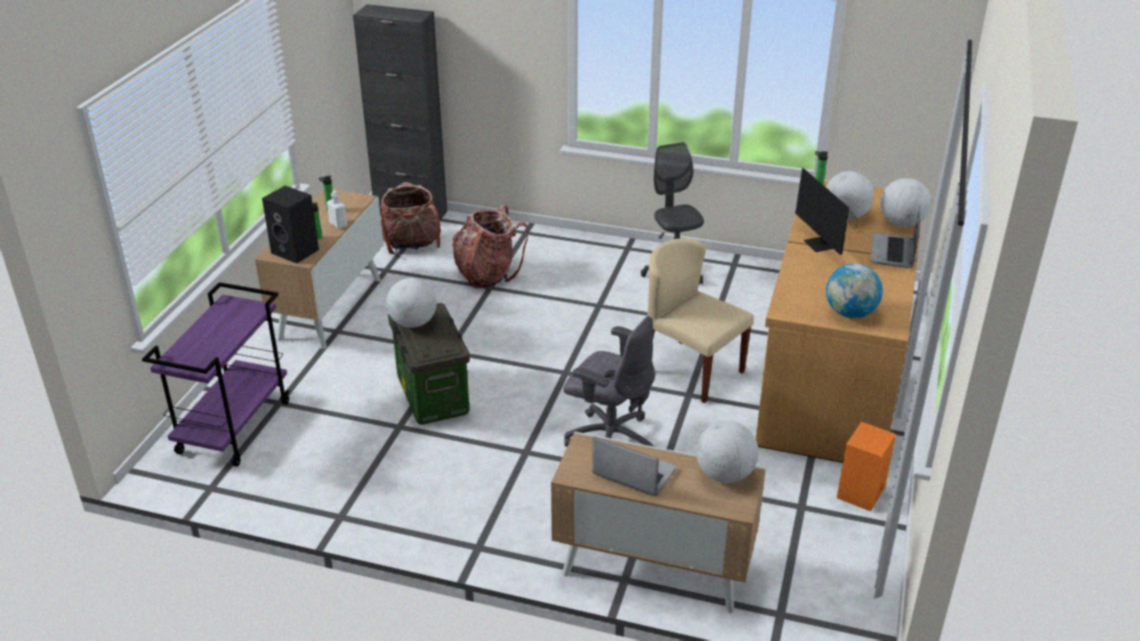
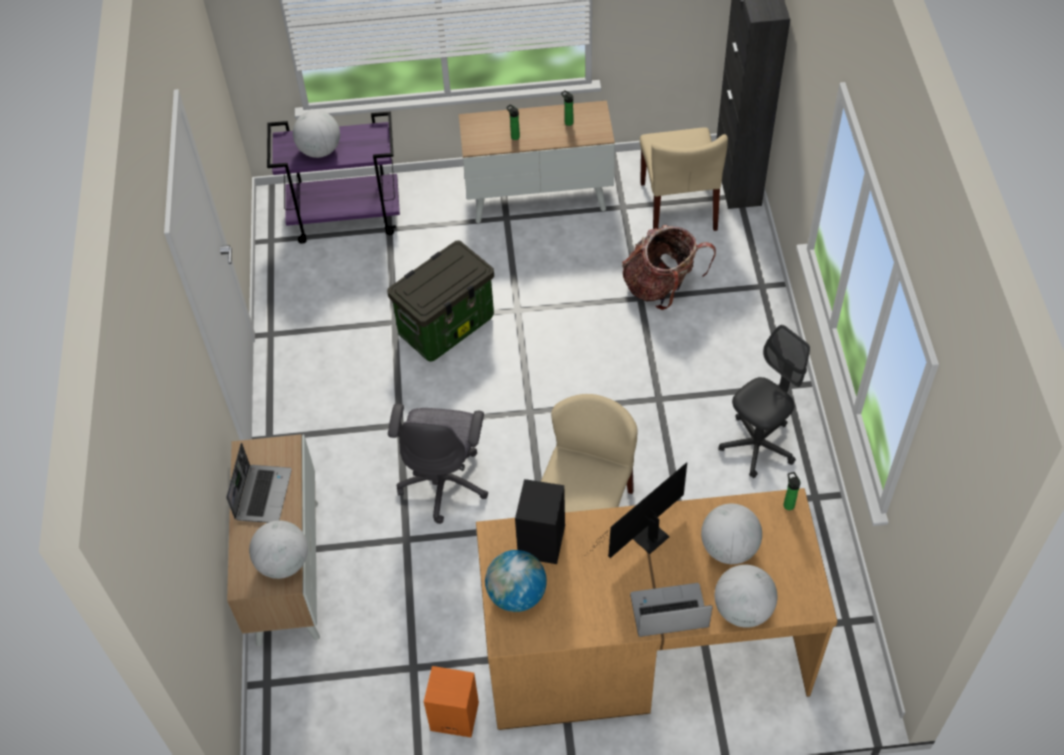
camera: 70 degrees right, 20 degrees up
(296, 251) = (484, 134): black speaker -> black speaker (542, 543)
(338, 224) = (545, 140): white bottle -> none
(412, 245) = (678, 207): backpack -> beige chair
(413, 323) = (449, 263): globe -> globe (320, 150)

